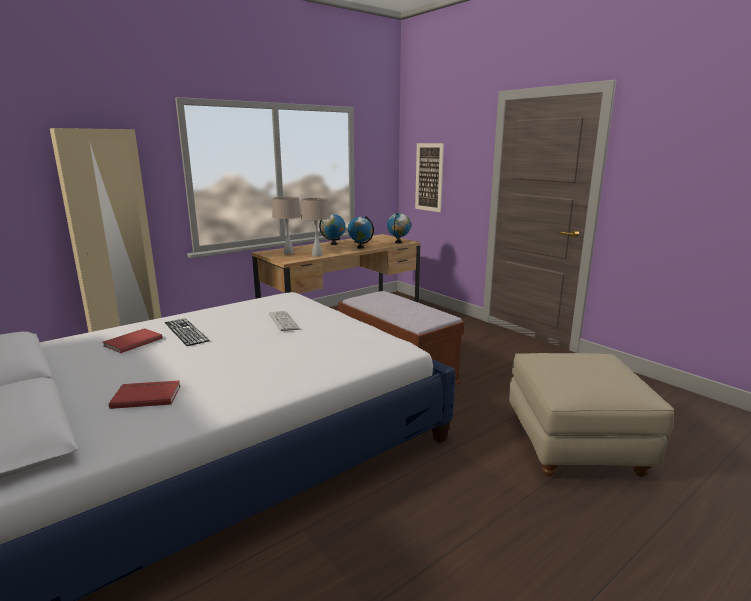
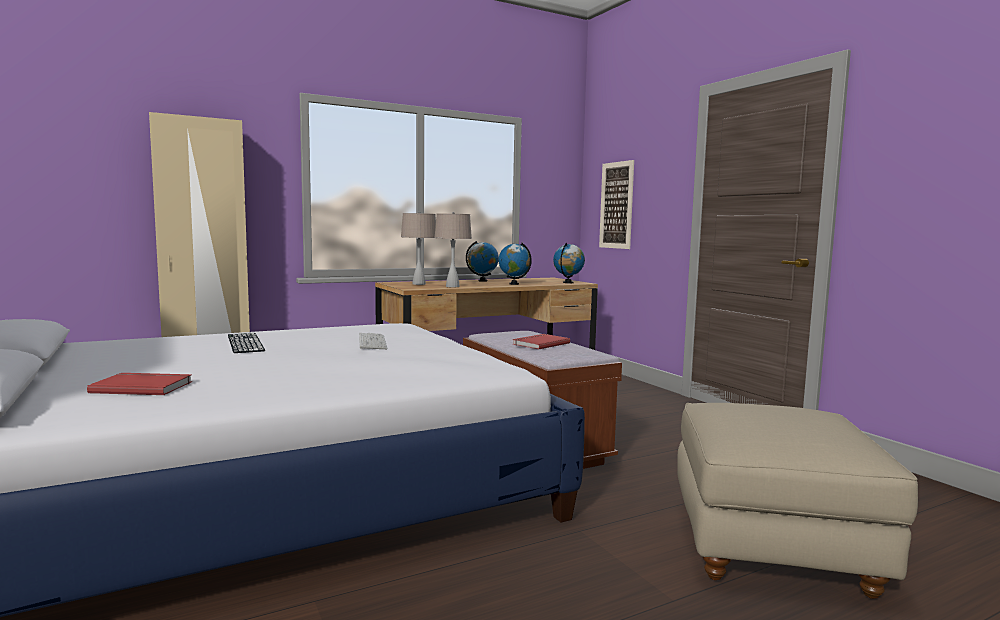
camera: 10 degrees right, 10 degrees down
(132, 342) = (174, 347): red book -> red book (539, 343)

